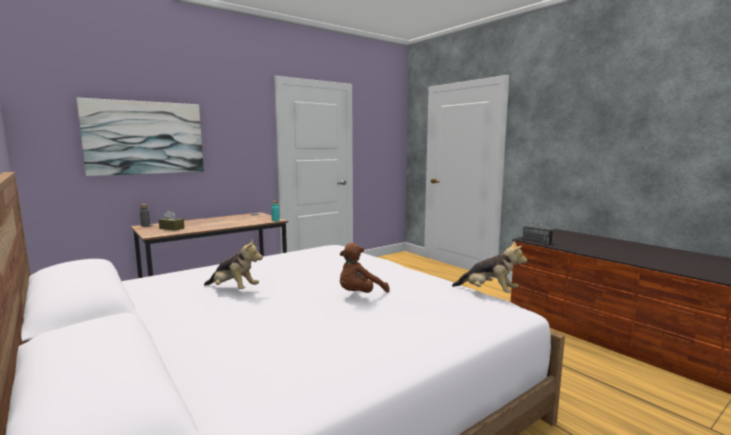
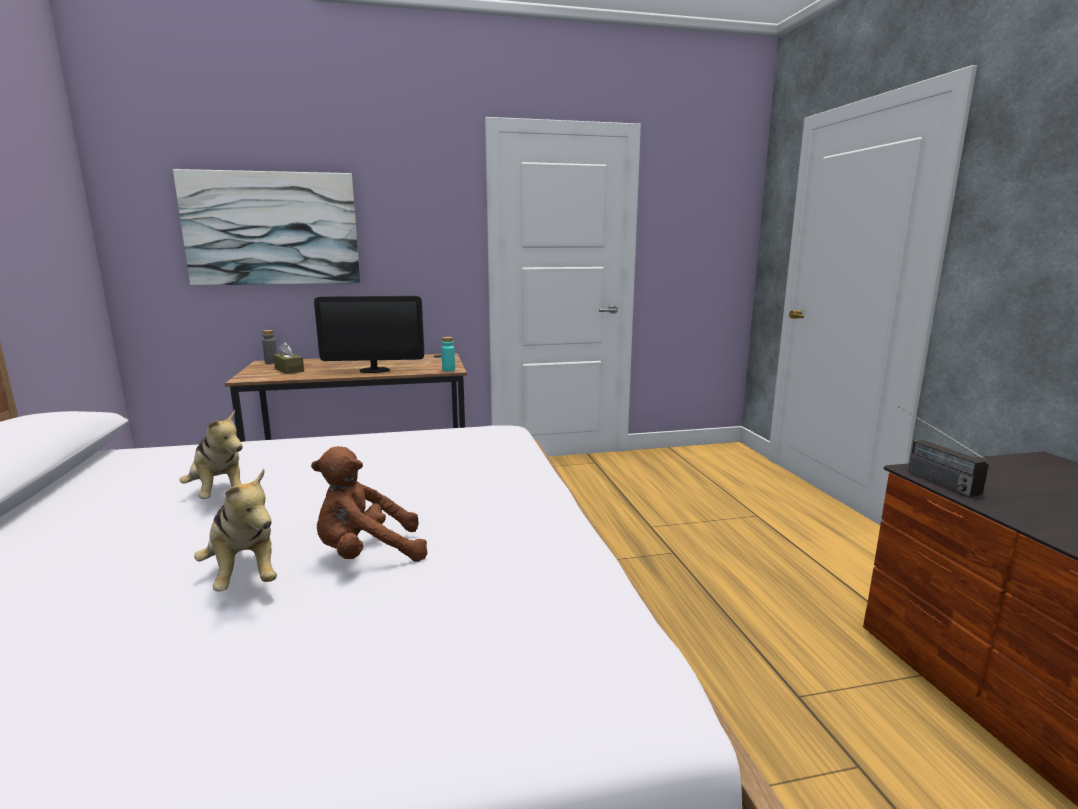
camera: 25 degrees right, 5 degrees up
(230, 224) = (374, 370): none -> monitor
(488, 292) = (643, 615): plush toy -> plush toy (245, 575)

